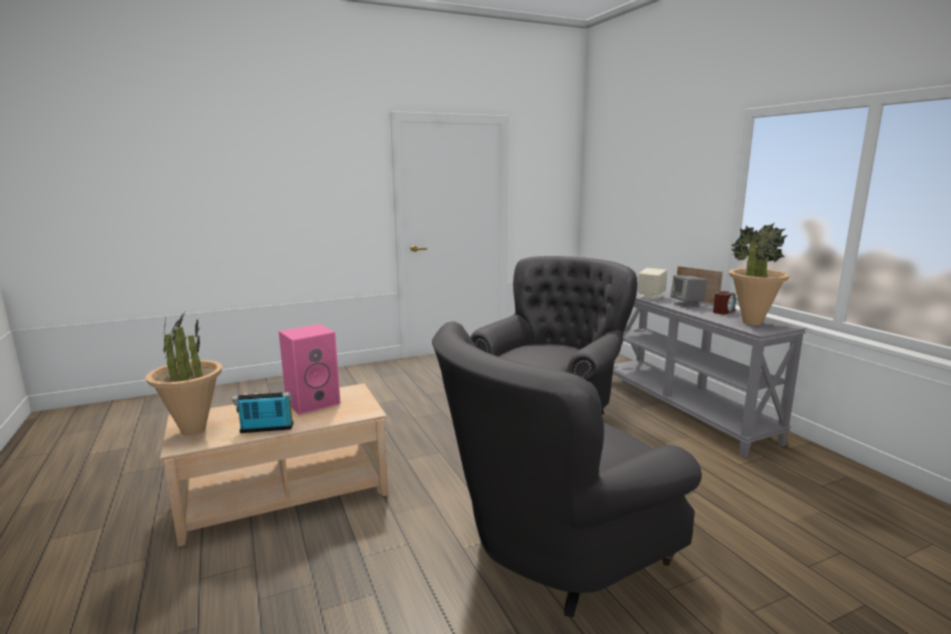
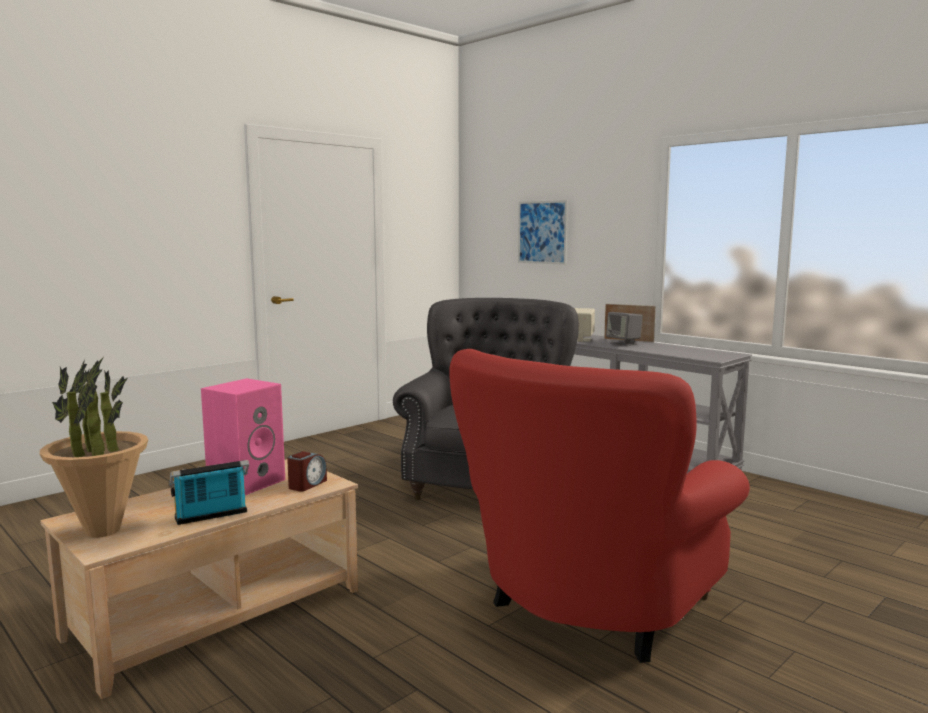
camera: 20 degrees left, 5 degrees down
(553, 552) = (588, 610): grey armchair -> red armchair
(641, 195) = (542, 232): none -> picture
(723, 311) = (665, 347): alarm clock -> alarm clock (307, 484)
(751, 323) = (701, 354): potted plant -> none

